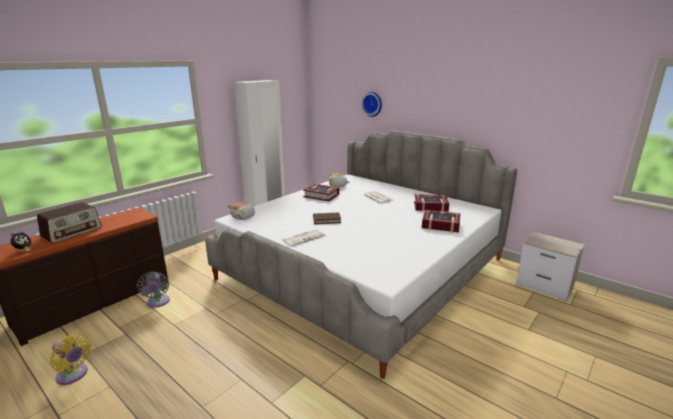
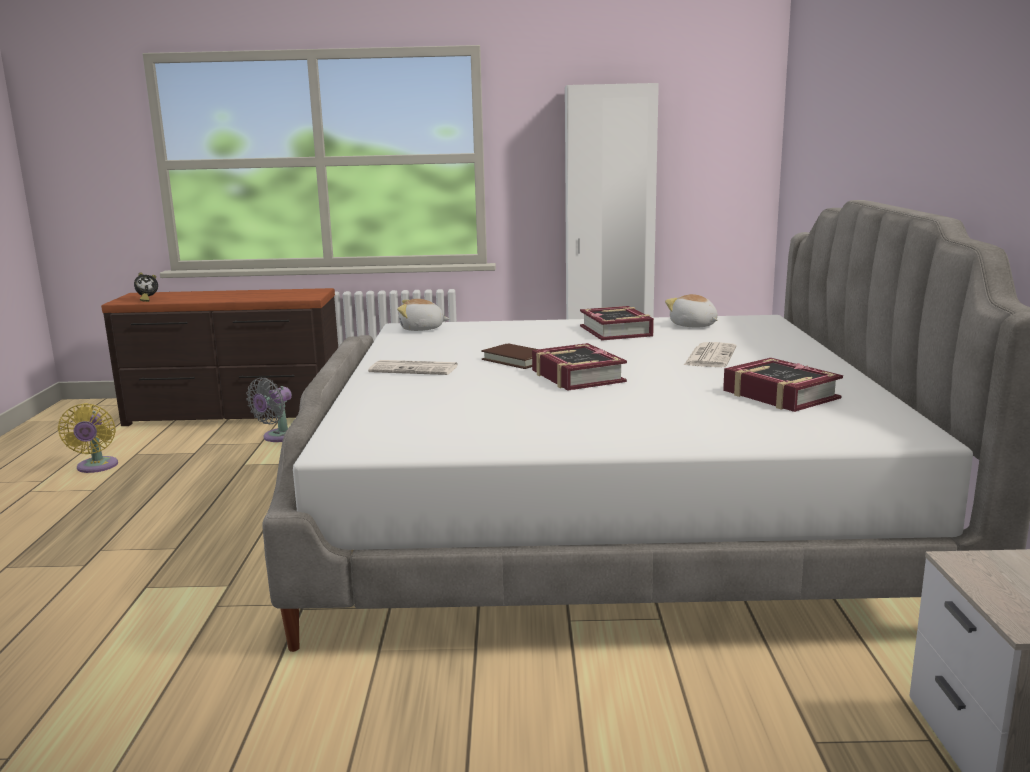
camera: 50 degrees right, 5 degrees down
(72, 232) = (217, 295): radio -> none
(373, 104) = (849, 132): wall clock -> none
(440, 225) = (694, 423): book -> book (577, 376)

